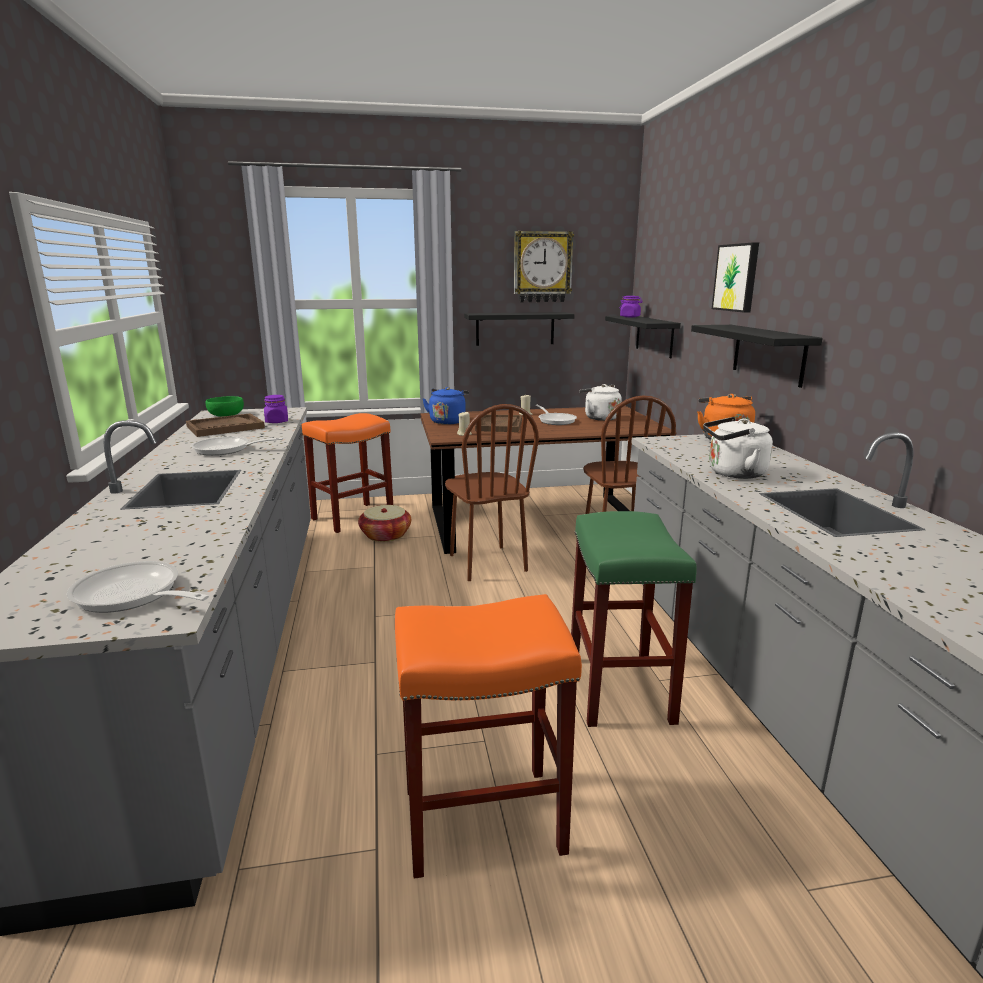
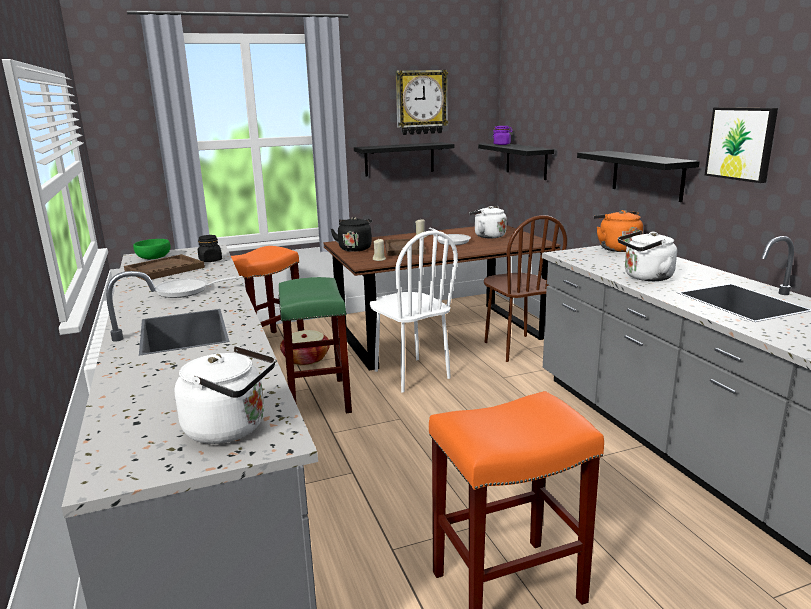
camera: 10 degrees left, 0 degrees up
(133, 595) = (231, 428): frying pan -> white kettle
(277, 421) = (210, 260): purple jar -> black jar
(448, 421) = (355, 248): blue kettle -> black kettle
(487, 563) = (411, 374): brown chair -> white chair
(621, 690) = (572, 468): green stool -> green stool (319, 399)
(737, 277) = (611, 111): picture -> picture (741, 143)

